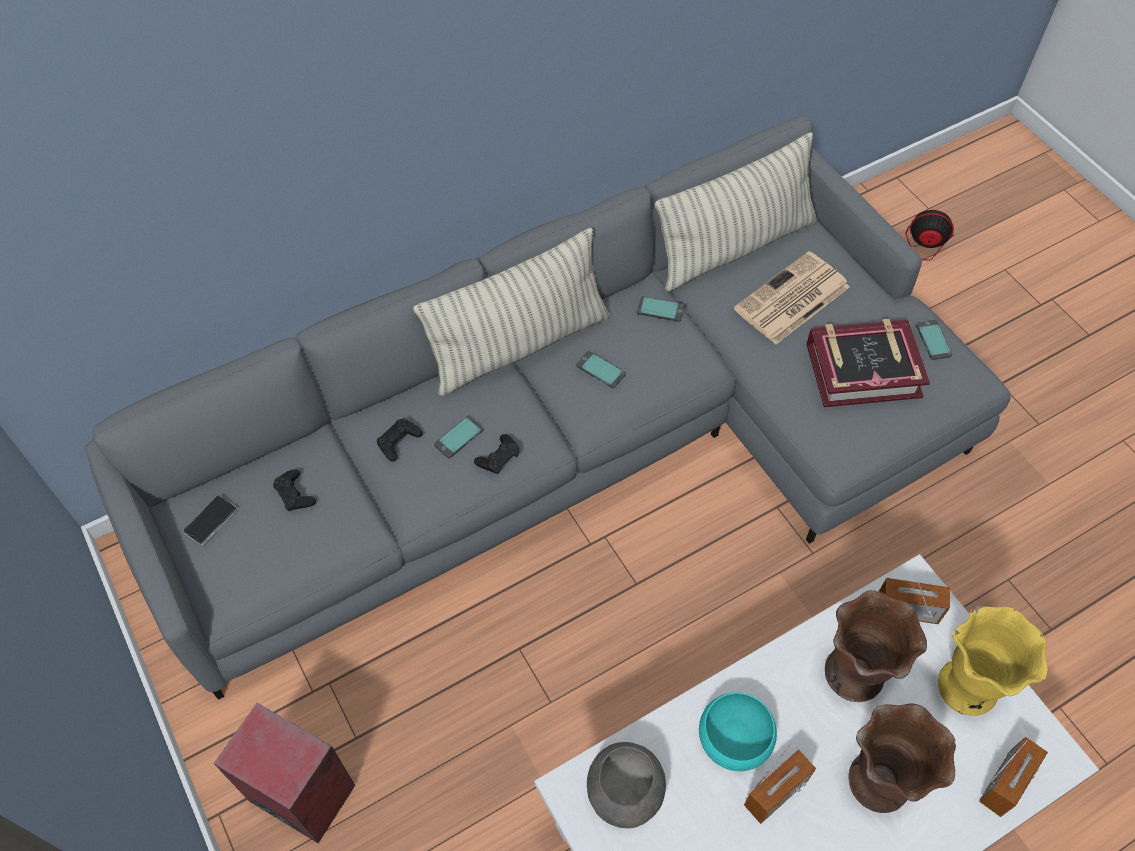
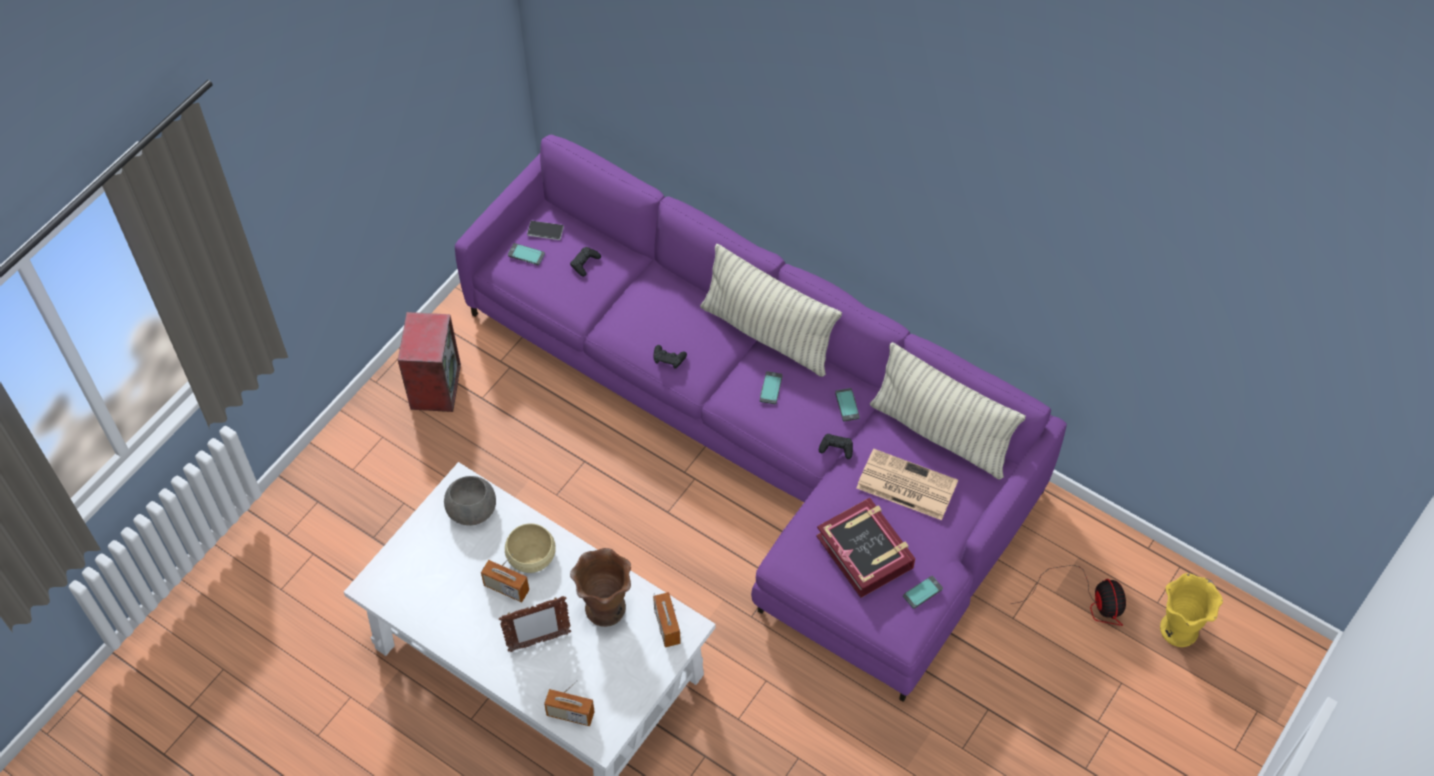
camera: 65 degrees right, 0 degrees up
(399, 442) = (651, 299): black game controller -> black game controller (836, 448)
(459, 437) = (672, 330): phone -> phone (526, 255)
(583, 444) = (764, 435): grey sofa -> purple sofa
(734, 738) = (531, 555): turquoise bowl -> beige bowl
(878, 782) = (539, 642): brown vase -> picture frame
(966, 687) = (627, 676): yellow vase -> yellow vase (1178, 629)

